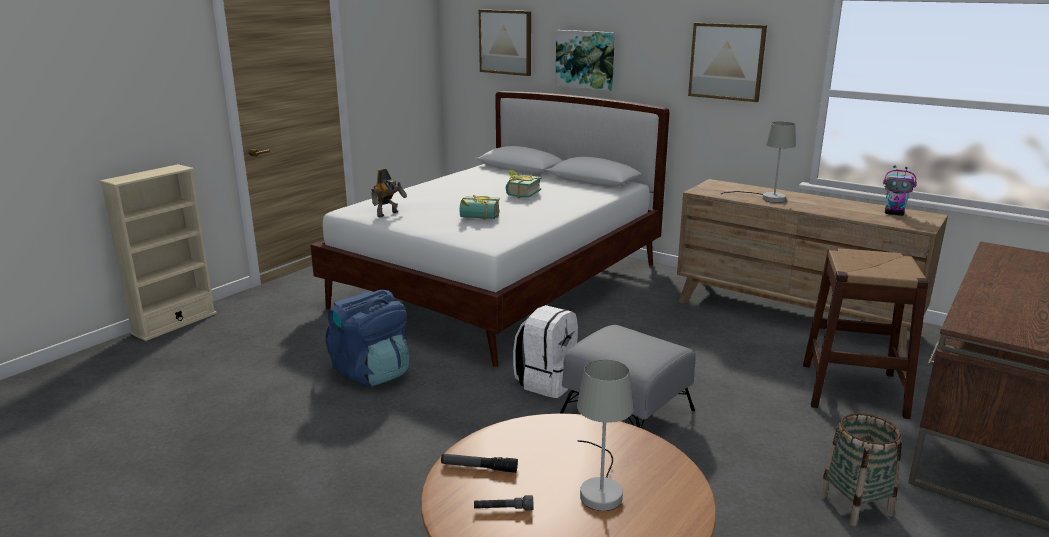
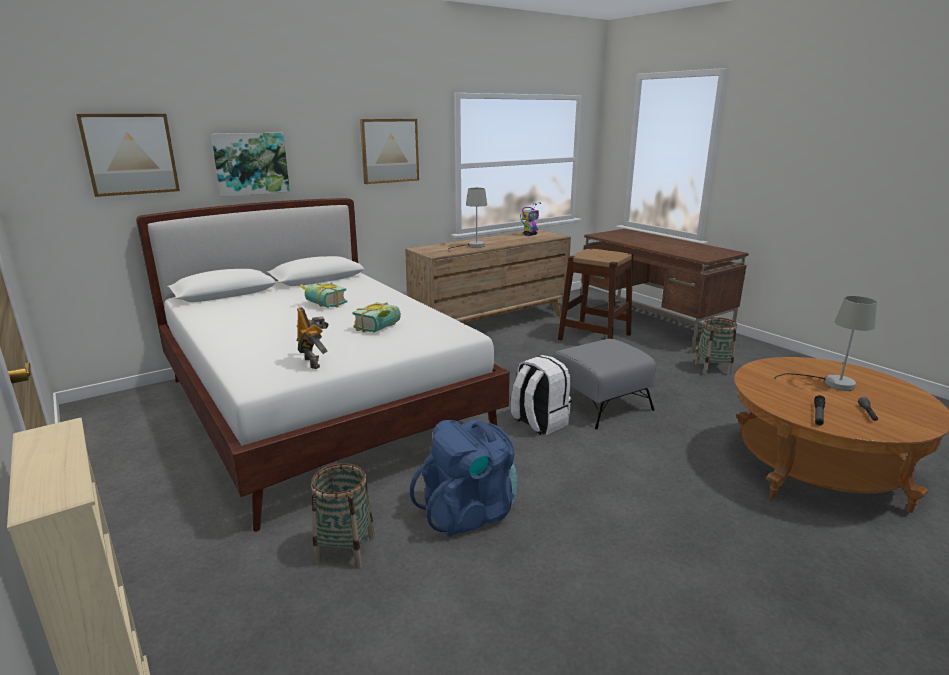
camera: 70 degrees left, 0 degrees up
(314, 338) = (345, 549): none -> basket

